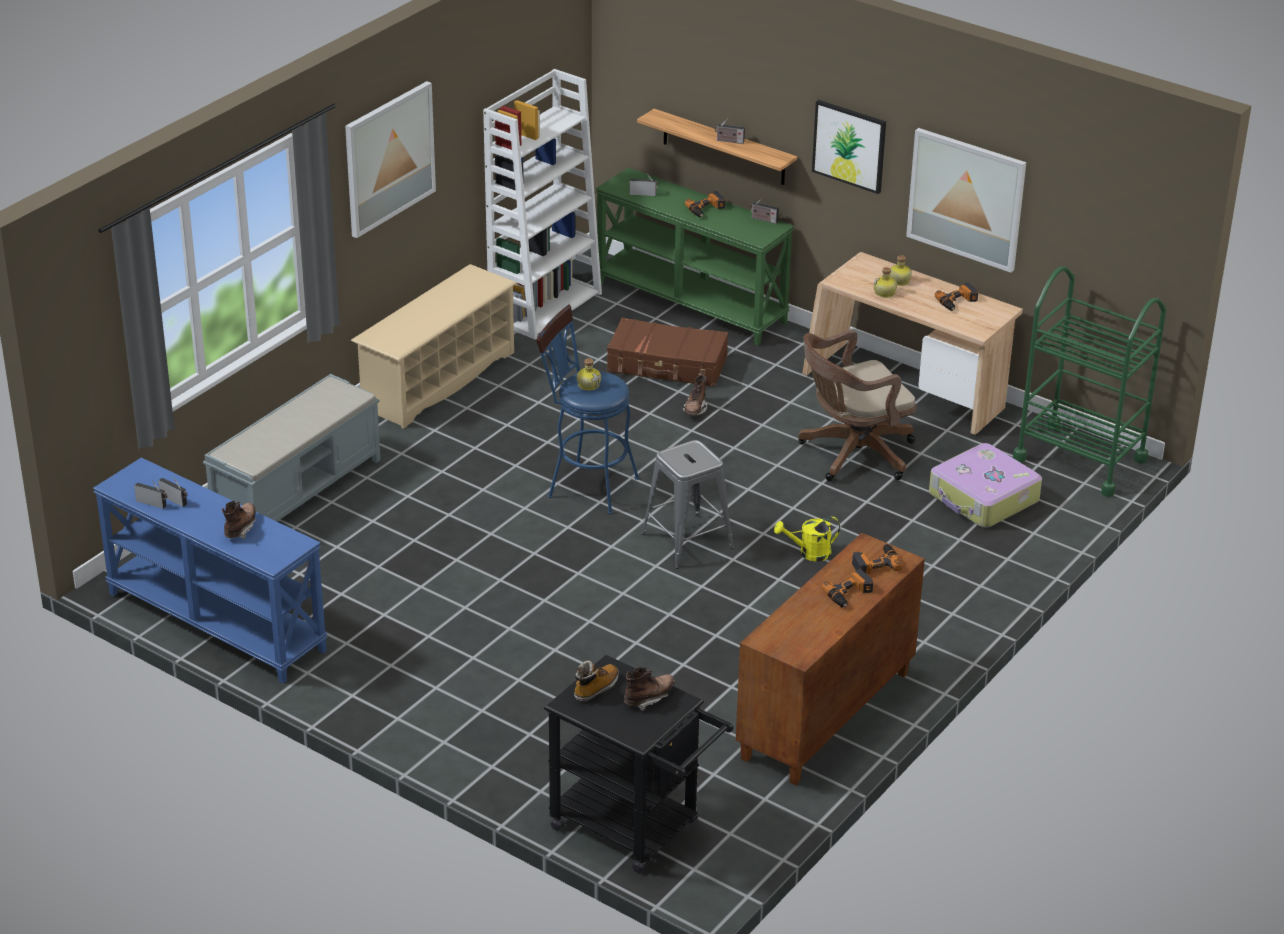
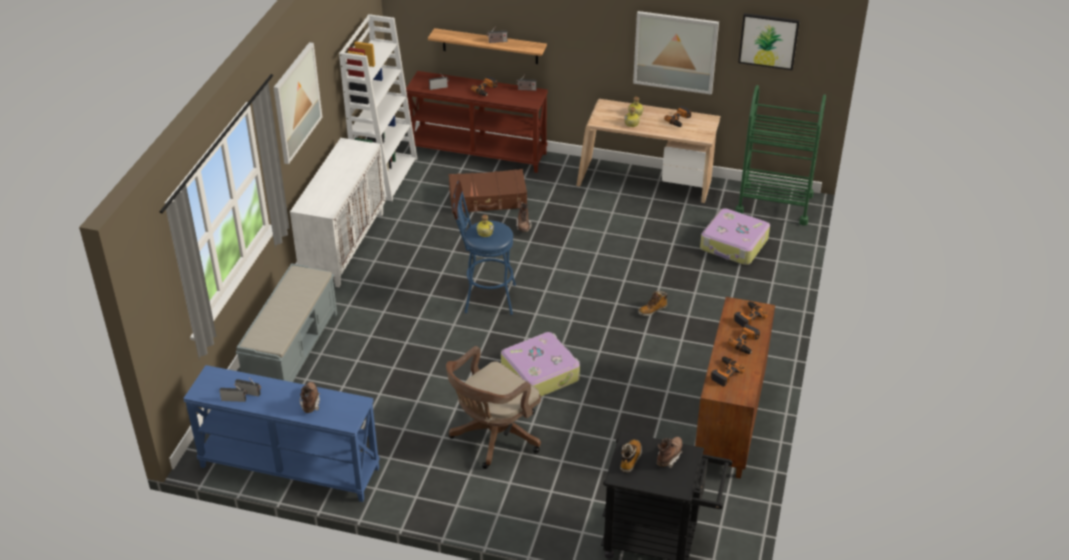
camera: 20 degrees left, 5 degrees up
(438, 380) = (344, 245): beige shoe rack -> white cabinet
(604, 593) = (540, 373): none -> suitcase
(687, 541) = (572, 321): grey stool -> none
(692, 303) = (479, 152): green console table -> brown console table
(793, 622) = (724, 373): none -> power drill
(809, 553) = (652, 310): yellow watering can -> boot
(849, 146) = (586, 30): picture -> picture (768, 41)
(852, 454) = (638, 234): brown office chair -> brown office chair (493, 438)

